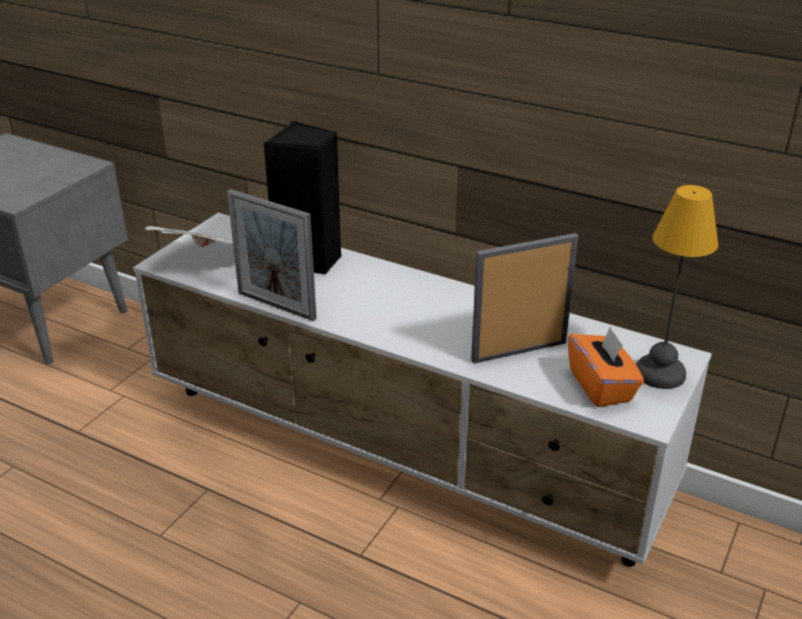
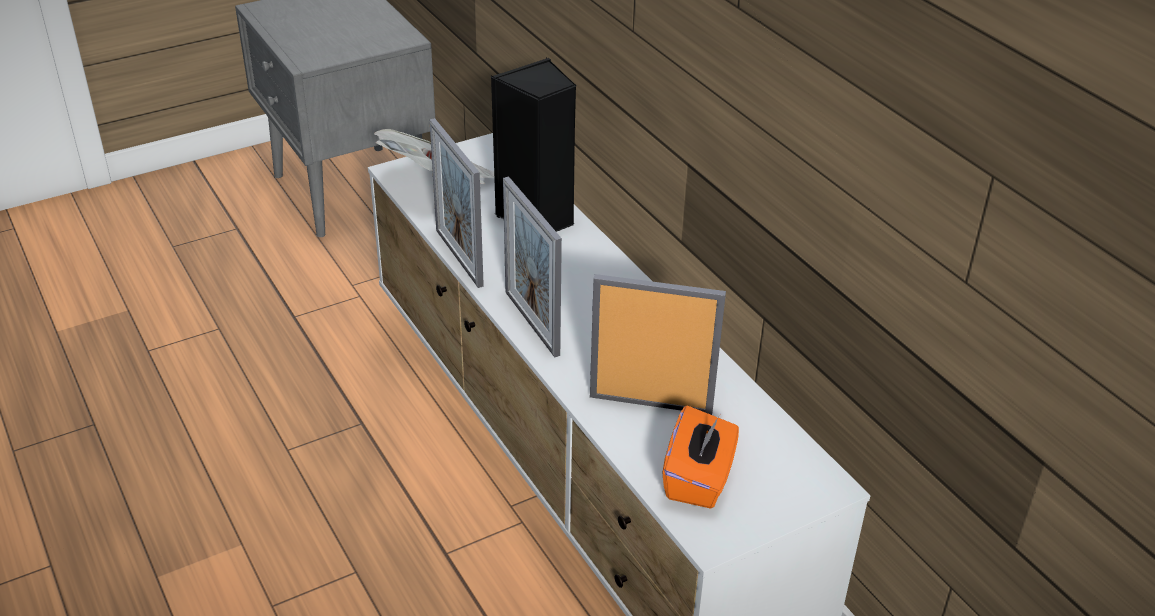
camera: 30 degrees right, 5 degrees up
(379, 330) = (531, 323): none -> picture frame
(660, 374) = (780, 494): table lamp -> none

